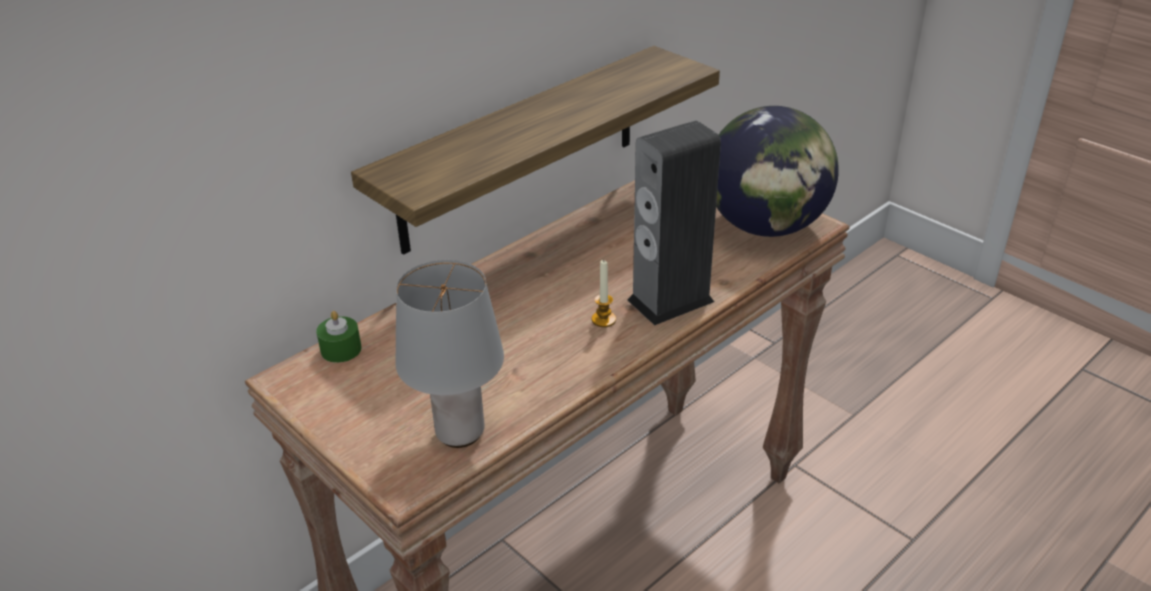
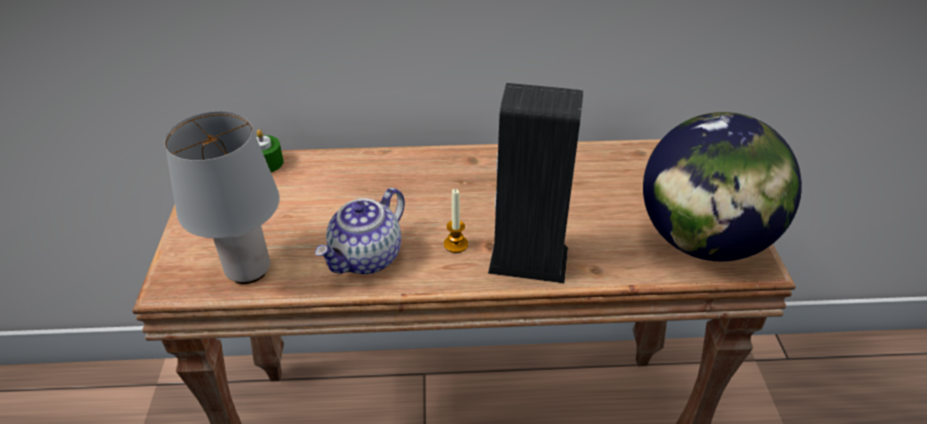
camera: 40 degrees right, 5 degrees up
(520, 149) = (503, 64): shelf -> none
(548, 367) = (366, 258): none -> teapot

